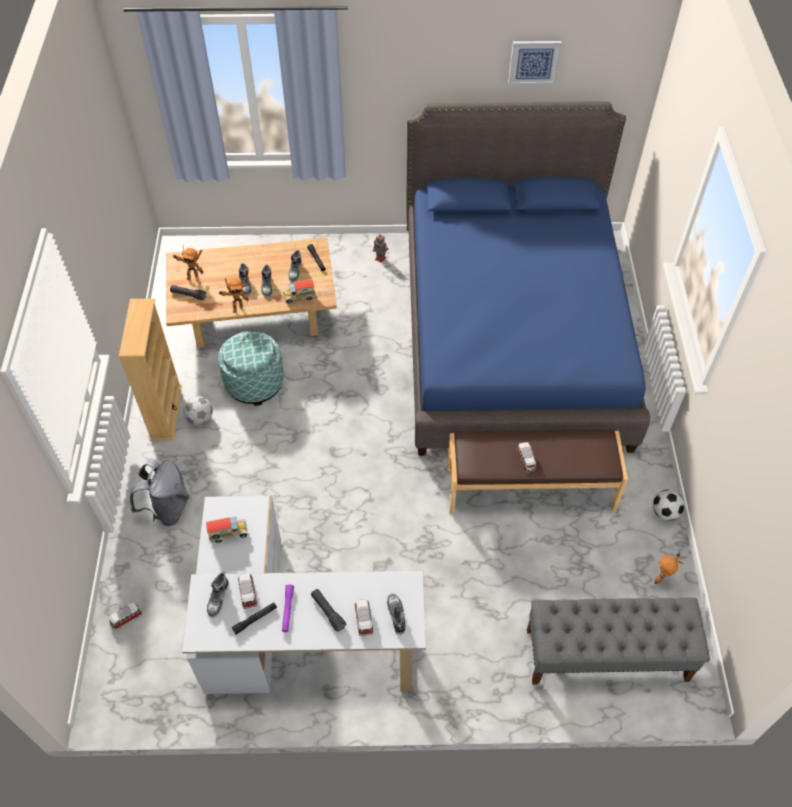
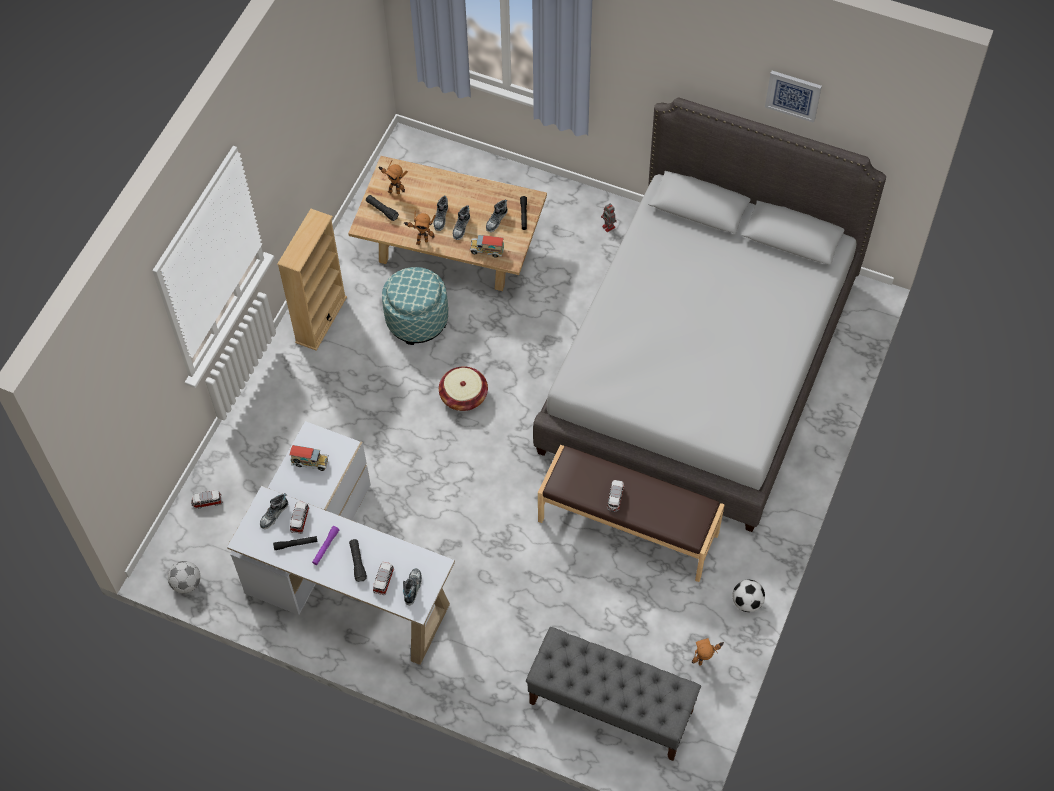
camera: 25 degrees right, 5 degrees up
(167, 508) = (283, 416): grey backpack -> none
(200, 418) = (350, 337): football -> football (187, 583)
(328, 431) = (463, 396): none -> basket
(512, 336) = (700, 364): blue bed -> grey bed

